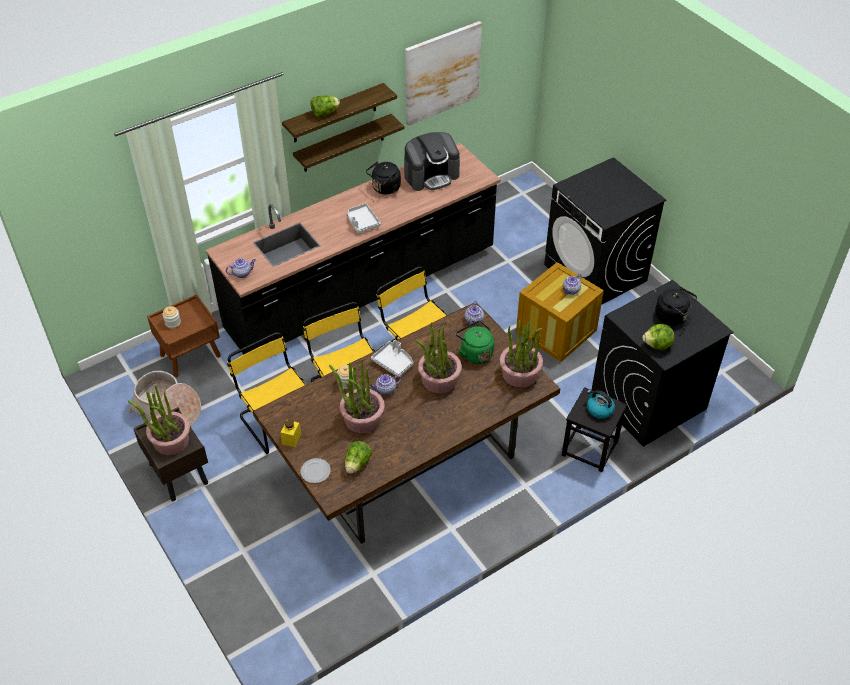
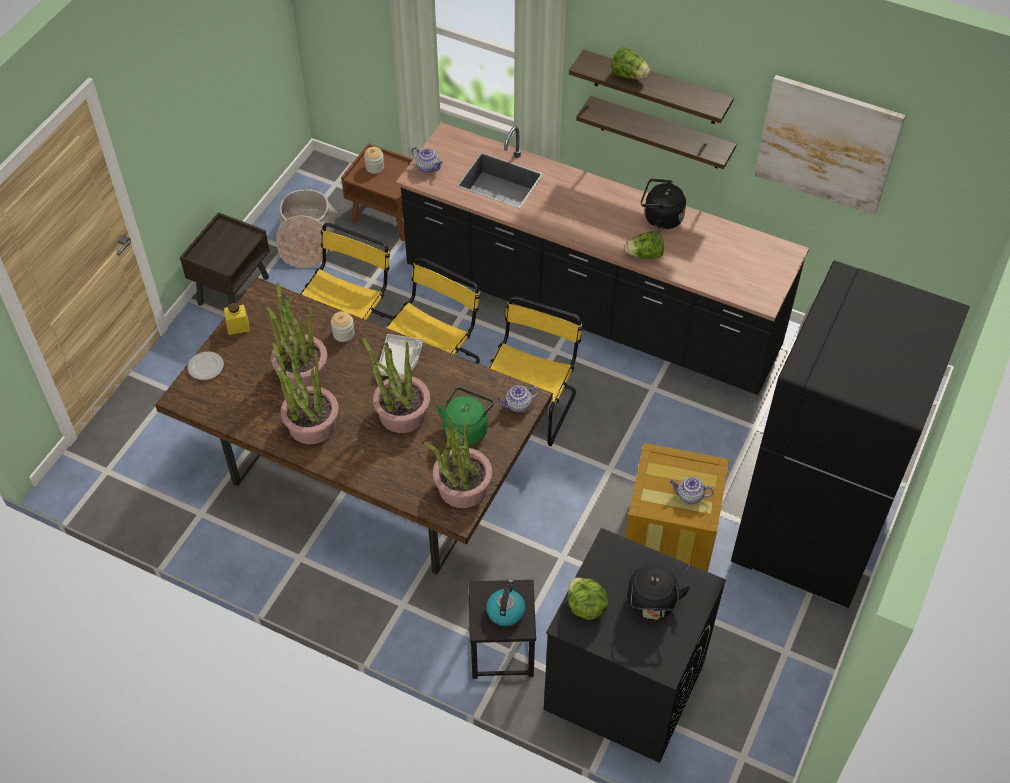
camera: 60 degrees right, 5 degrees up
(170, 441) = (221, 248): potted plant -> potted plant (311, 424)
(357, 464) = (236, 397): lettuce -> lettuce (644, 255)
(362, 222) = (586, 225): grey tray -> none
(385, 390) = (354, 372): teapot -> none
(431, 175) = (722, 248): coffee machine -> none
(595, 273) = (811, 532): black washing machine -> black fridge

